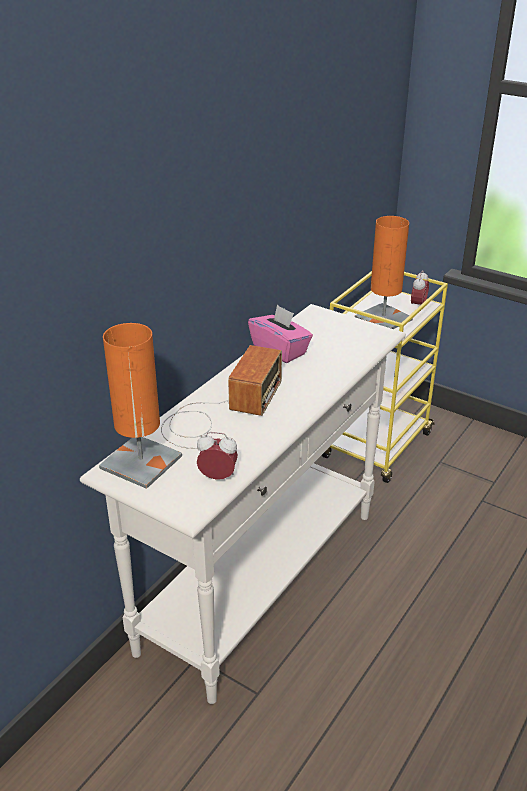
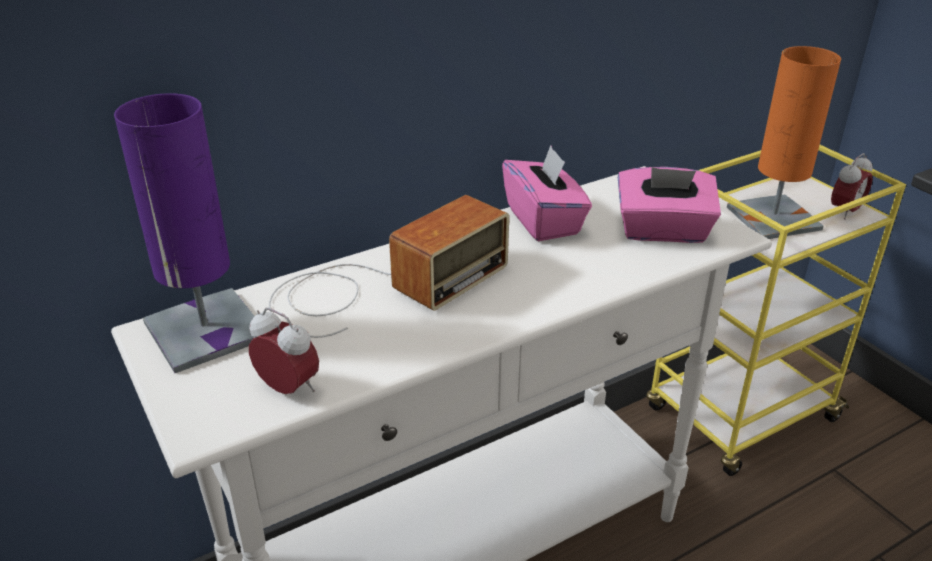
camera: 25 degrees right, 0 degrees up
(141, 462) = (205, 331): orange table lamp -> purple table lamp
(348, 341) = (663, 231): none -> pink tissue box

